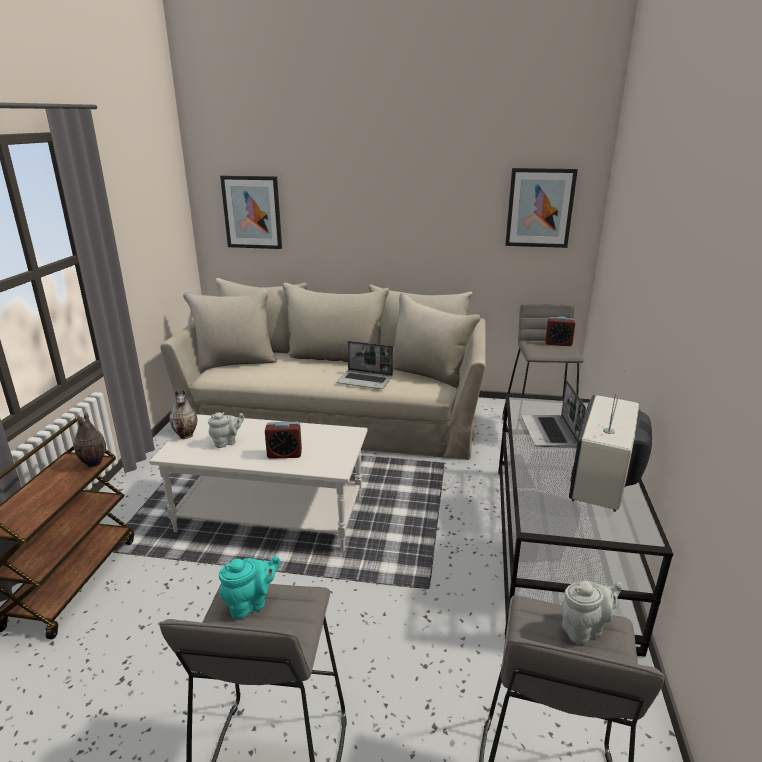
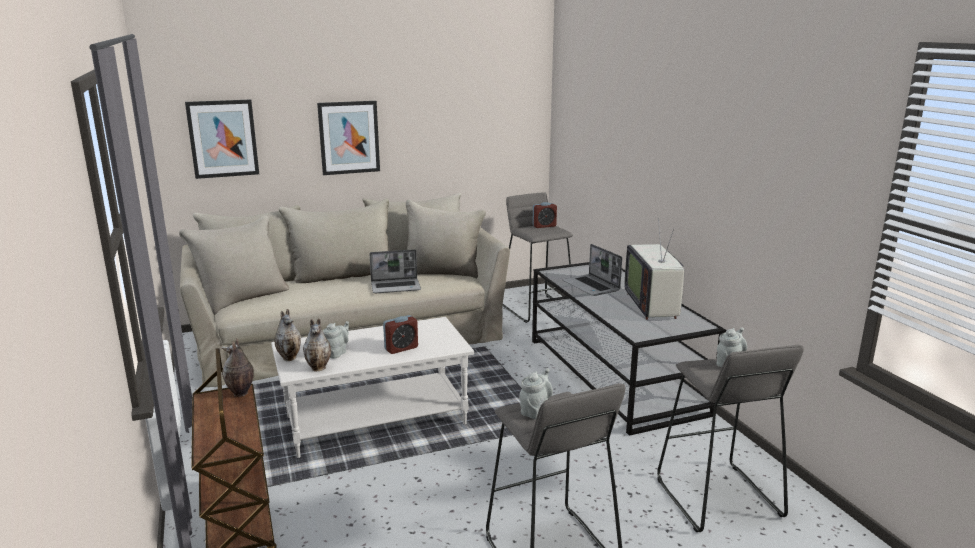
camera: 30 degrees left, 5 degrees down
(194, 454) = (319, 368): none -> vase
(250, 603) = (535, 410): turquoise teapot -> grey teapot
(540, 208) = (502, 113): picture -> picture (349, 137)

